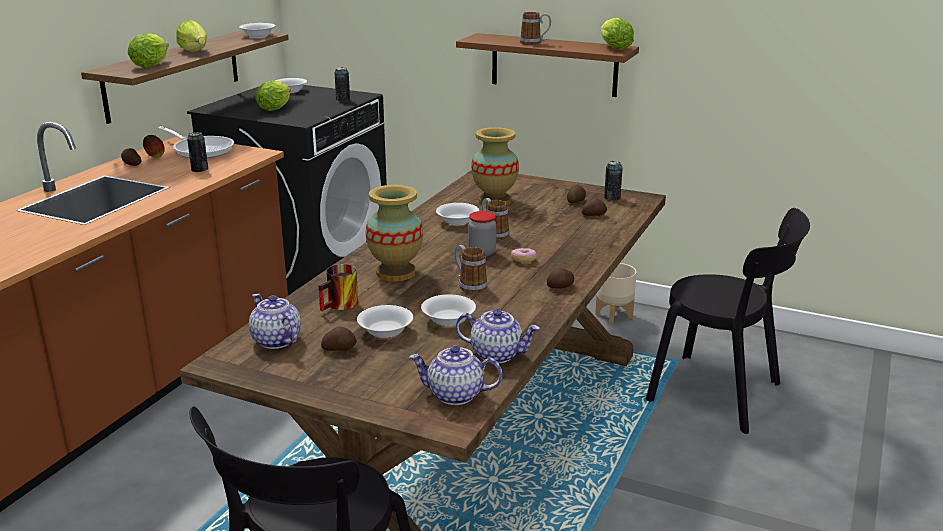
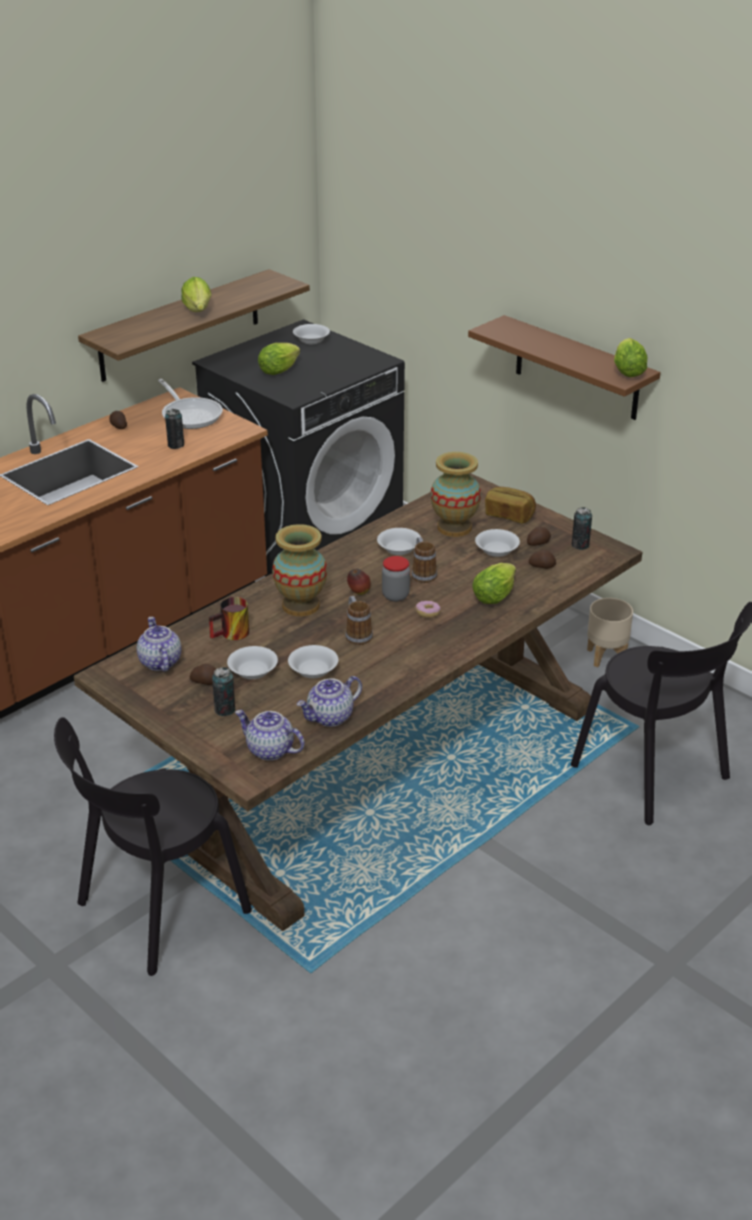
camera: 20 degrees right, 10 degrees up
(153, 65) = (146, 332): lettuce -> lettuce (496, 595)
(155, 157) = (144, 418): apple -> apple (358, 592)
(258, 36) = (277, 285): white bowl -> white bowl (497, 551)
(343, 100) = (355, 366): can -> can (225, 710)
(497, 354) = (330, 717): teapot -> teapot turned 105 degrees clockwise
(534, 188) = (509, 515): none -> bread
(535, 43) = (549, 348): mug -> none
(561, 287) = (439, 654): potato -> none

